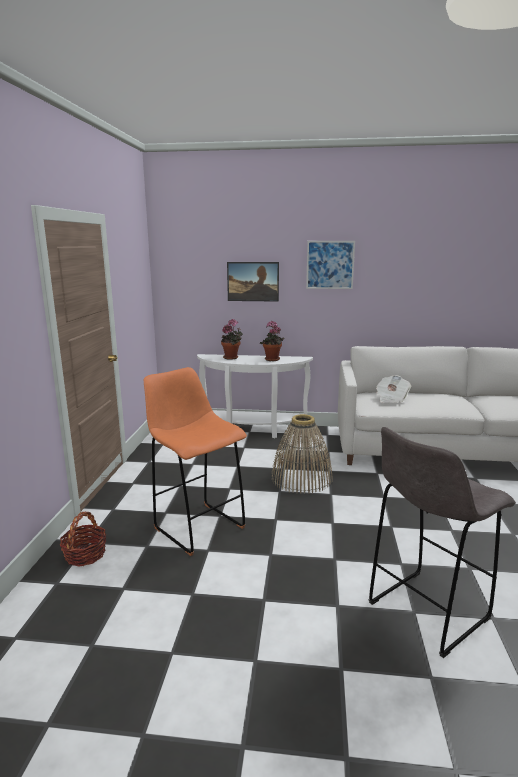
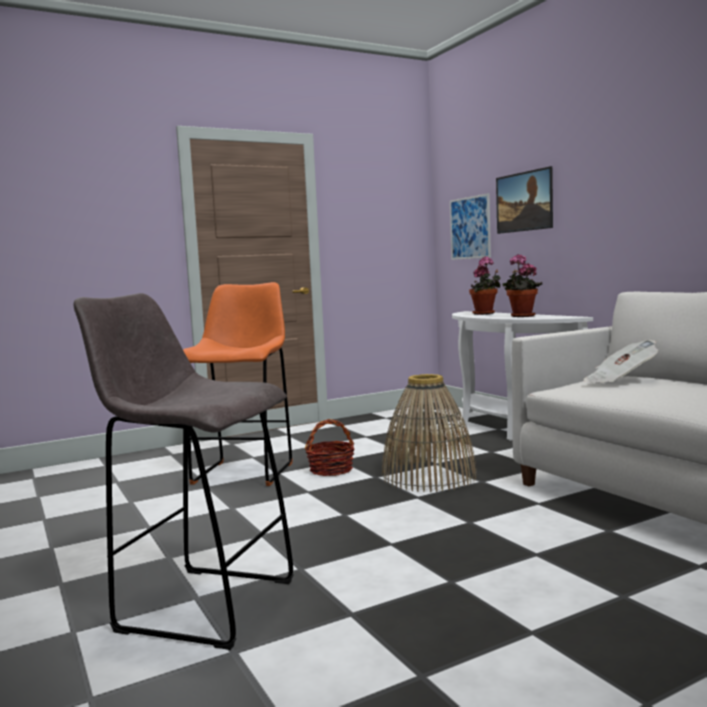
camera: 55 degrees right, 10 degrees down
(85, 554) = (152, 459): basket -> basket (331, 470)
(330, 265) = (617, 157): picture -> picture (470, 228)

